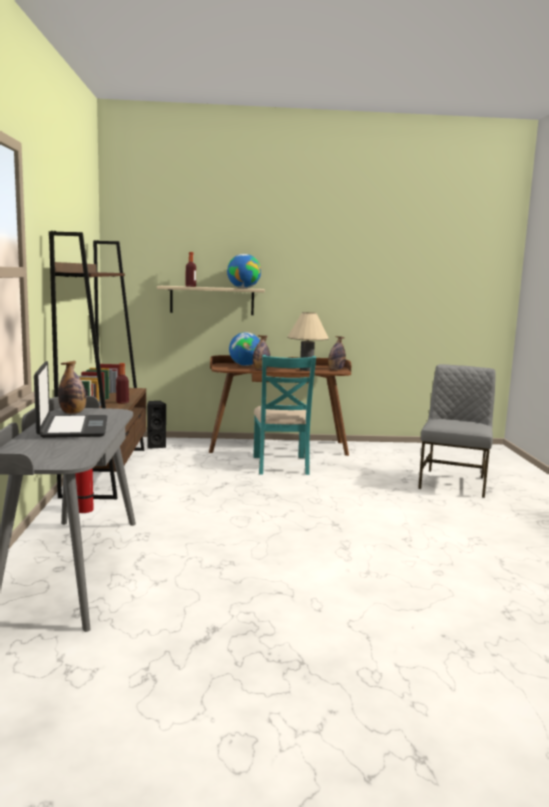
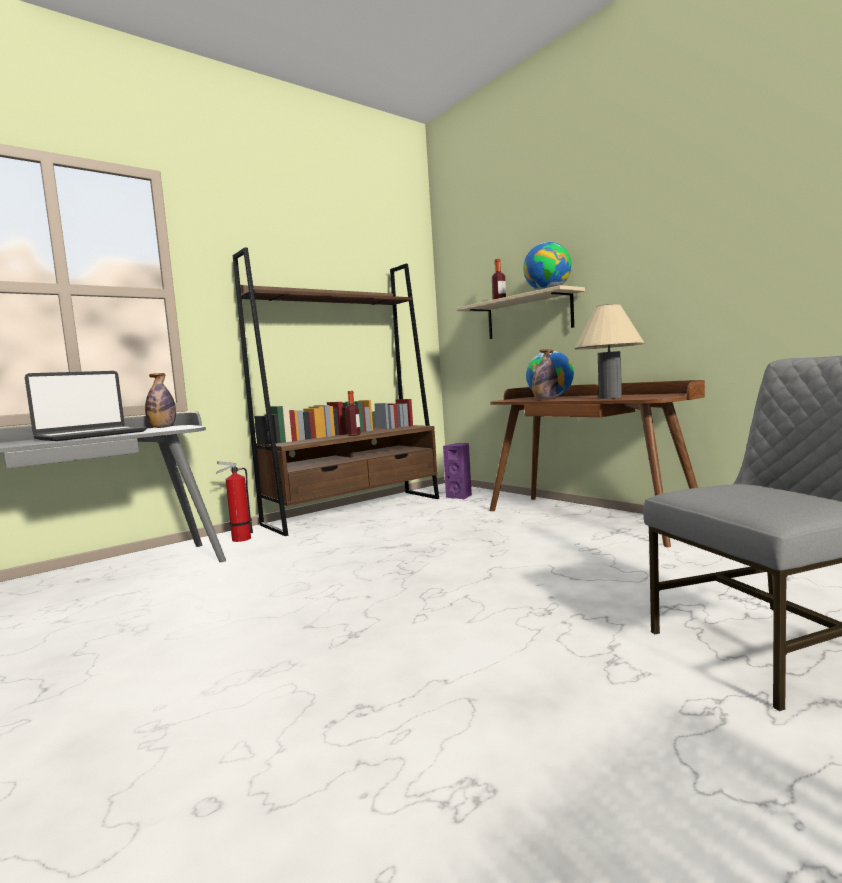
camera: 55 degrees right, 5 degrees down
(156, 446) = (460, 496): black speaker -> purple speaker
(281, 465) = (527, 539): turquoise chair -> none
(336, 369) = (664, 396): bottle -> none

